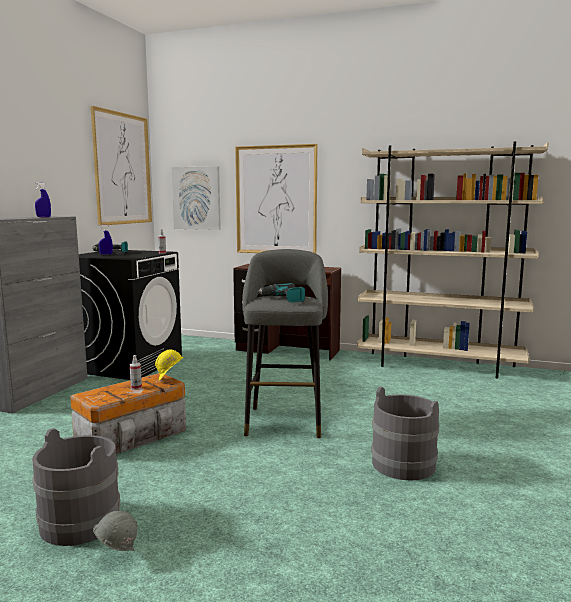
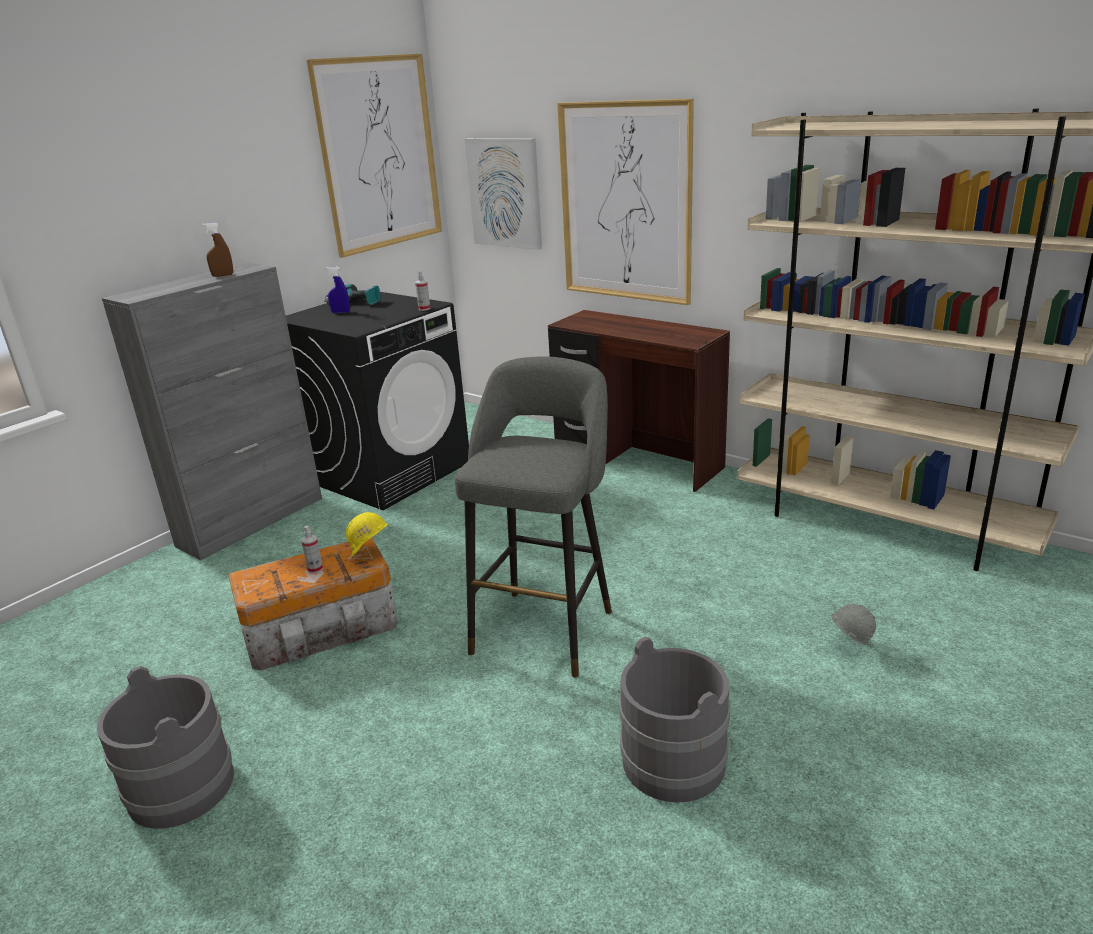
camera: 20 degrees right, 15 degrees up
(43, 217) = (223, 275): blue spray bottle -> brown spray bottle
(116, 554) = (193, 857): grey hard hat -> grey hard hat (849, 645)
(283, 299) = (524, 456): power drill -> none

